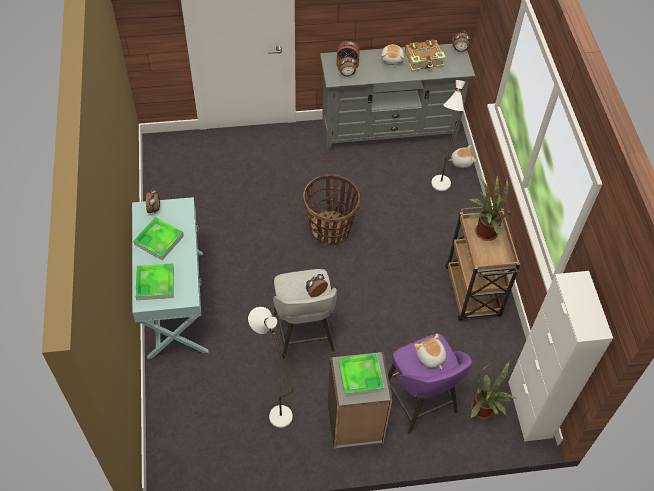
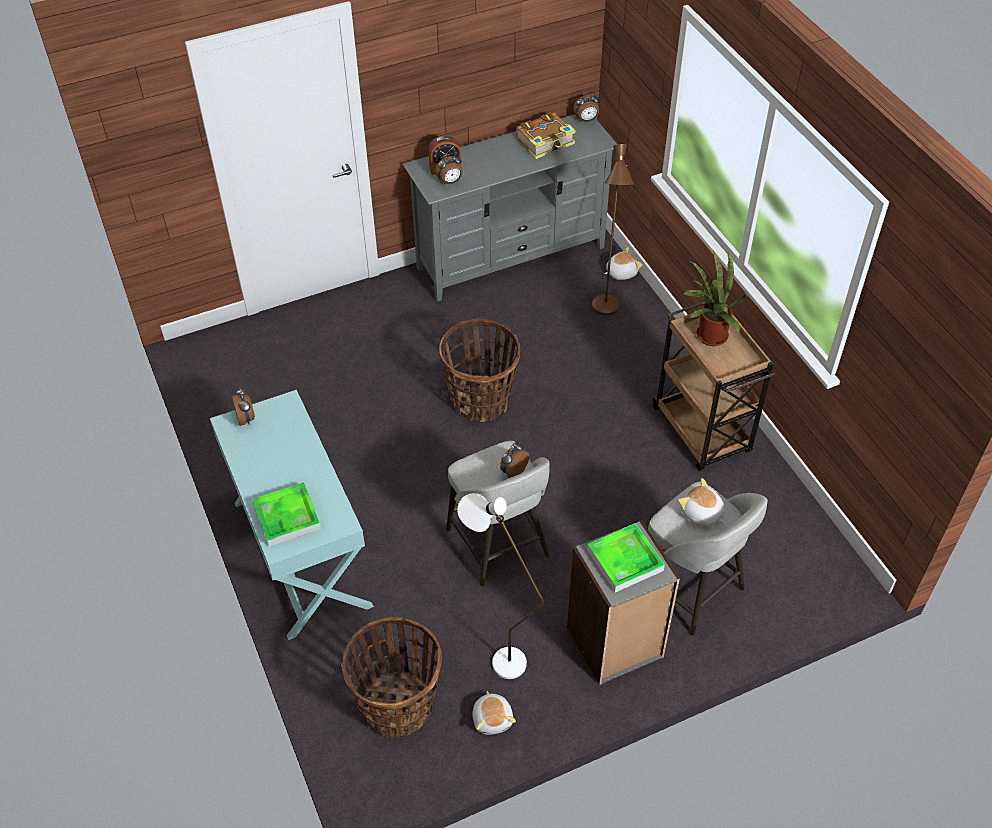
camera: 15 degrees left, 5 degrees down
(159, 240) = (269, 458): tray -> none
(199, 422) = (397, 705): none -> basket
(392, 59) = (503, 150): plush toy -> plush toy (493, 718)
(420, 401) = (691, 589): purple stool -> grey stool
(439, 189) = (606, 313): white floor lamp -> brown floor lamp
(484, 411) = (778, 577): potted plant -> none
(530, 409) = (835, 558): white cabinet -> none

